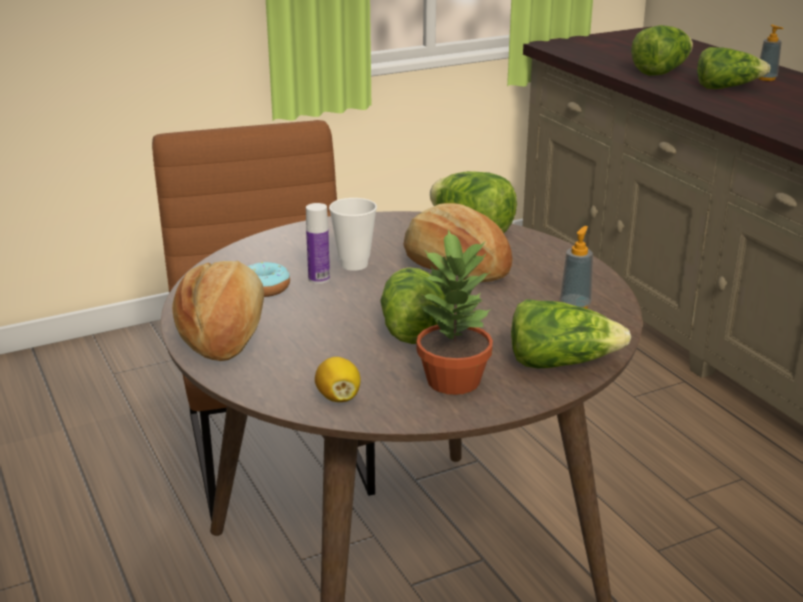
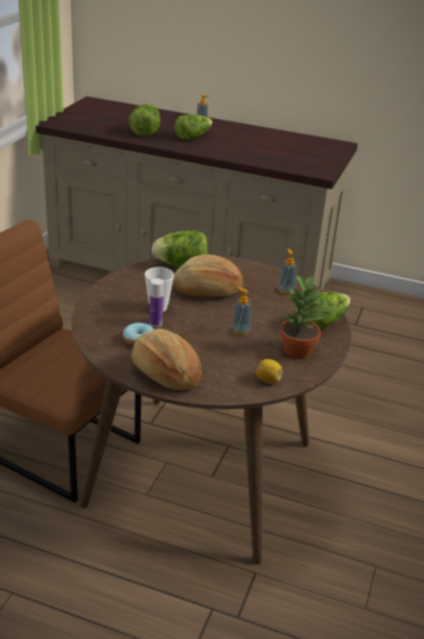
camera: 45 degrees left, 5 degrees up
(412, 327) = (240, 331): lettuce -> soap dispenser

